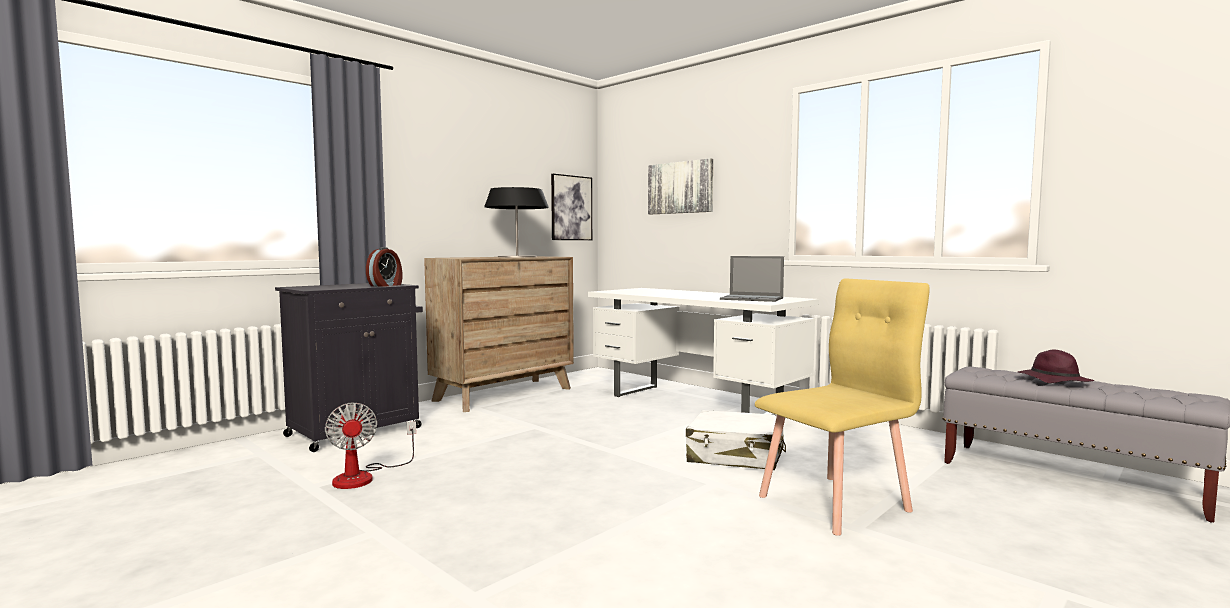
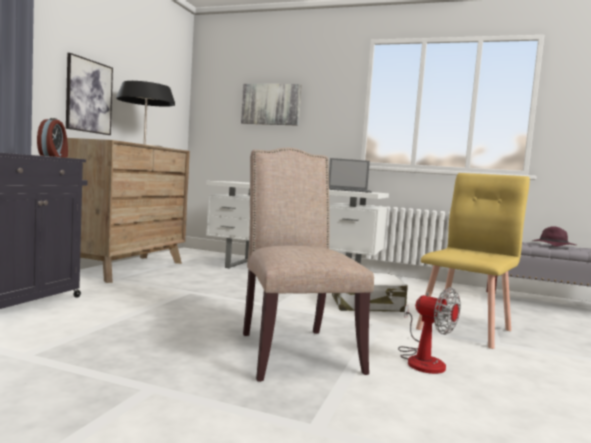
camera: 25 degrees left, 0 degrees up
(364, 476) = (74, 341): fan -> fan (422, 360)
(562, 508) = (293, 350): none -> beige chair
(571, 208) = (172, 111): picture -> picture (89, 96)

